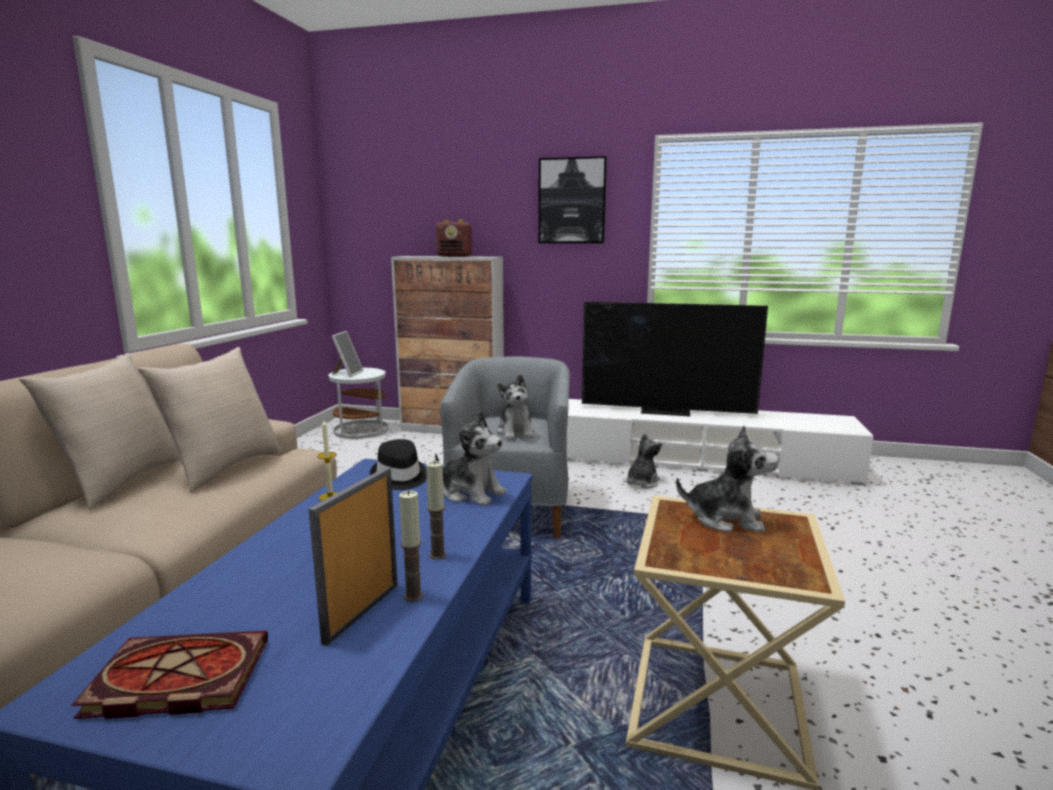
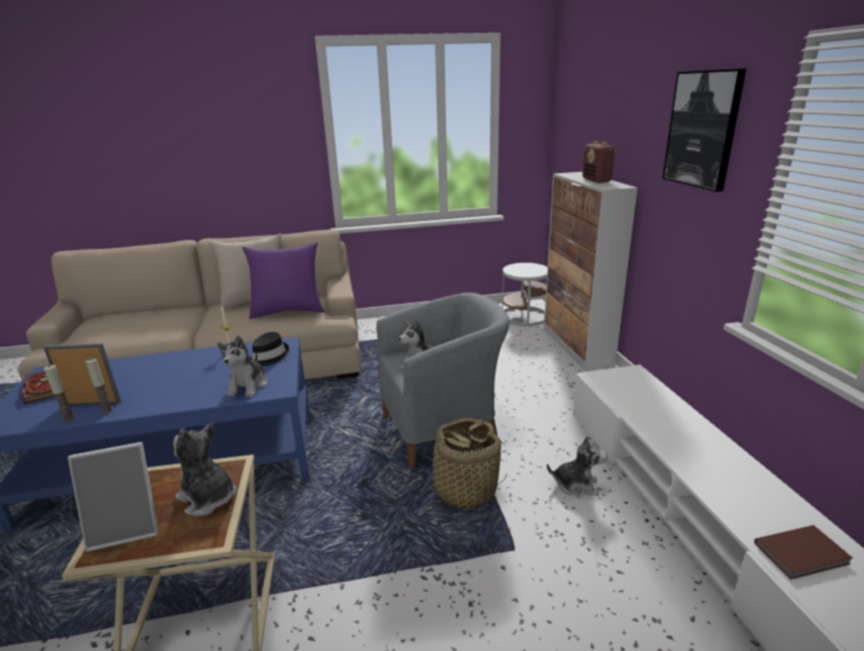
camera: 65 degrees right, 10 degrees up
(224, 467) = (288, 311): beige pillow -> purple pillow
(347, 373) = (517, 268): picture frame -> picture frame (128, 527)
(438, 555) = (155, 403): candle -> candle (68, 418)
(614, 522) = (465, 489): none -> basket
(666, 411) = (685, 433): television -> none
(725, 519) = (208, 498): plush toy -> plush toy turned 135 degrees clockwise
(790, 421) = (803, 554): none -> brown book

